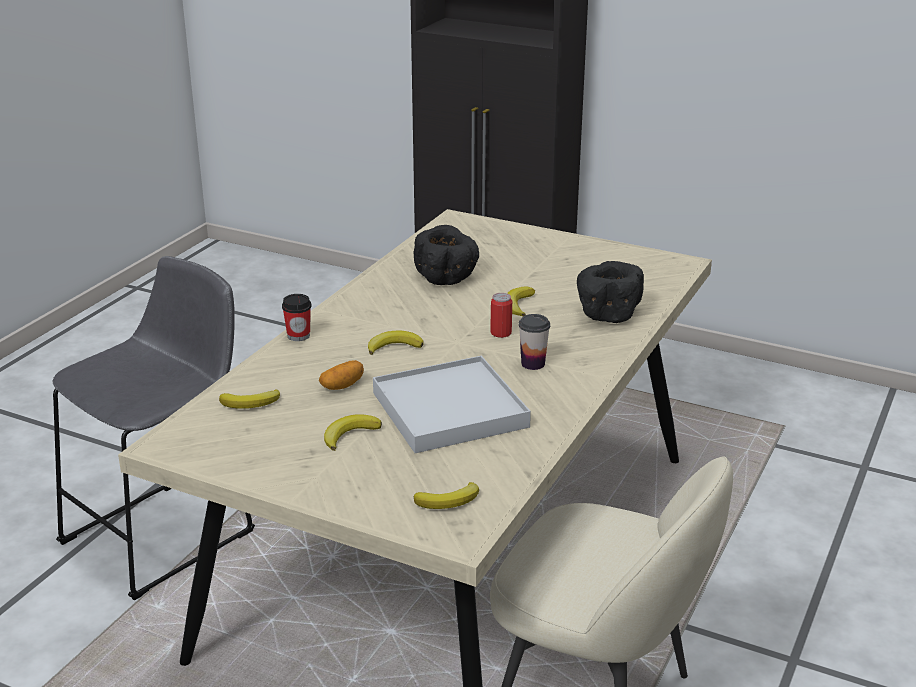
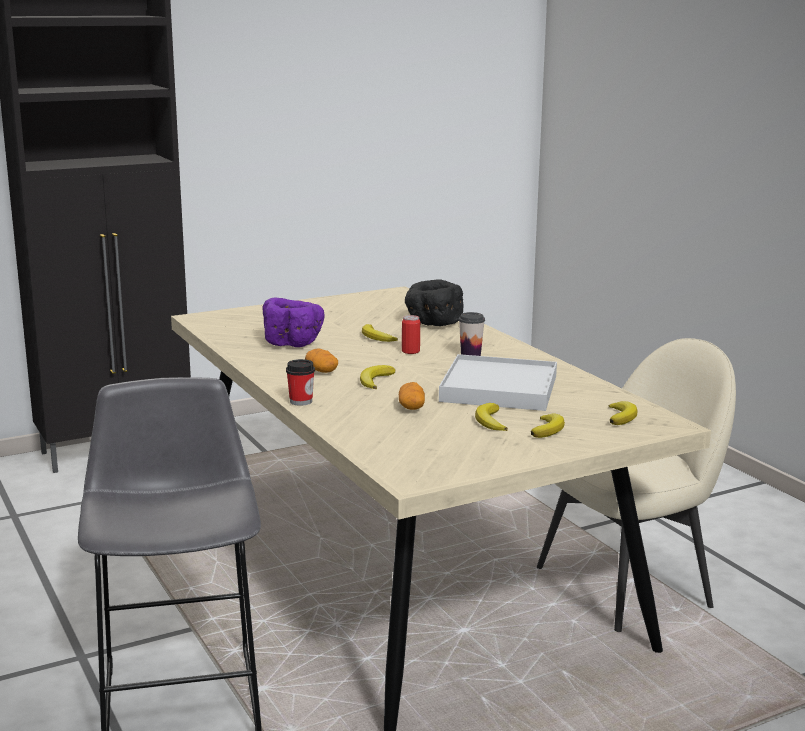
camera: 55 degrees left, 10 degrees down
(251, 403) = (389, 438): banana -> banana (548, 429)
(386, 316) = (321, 371): none -> potato
(446, 277) = (293, 343): black bowl -> purple bowl

